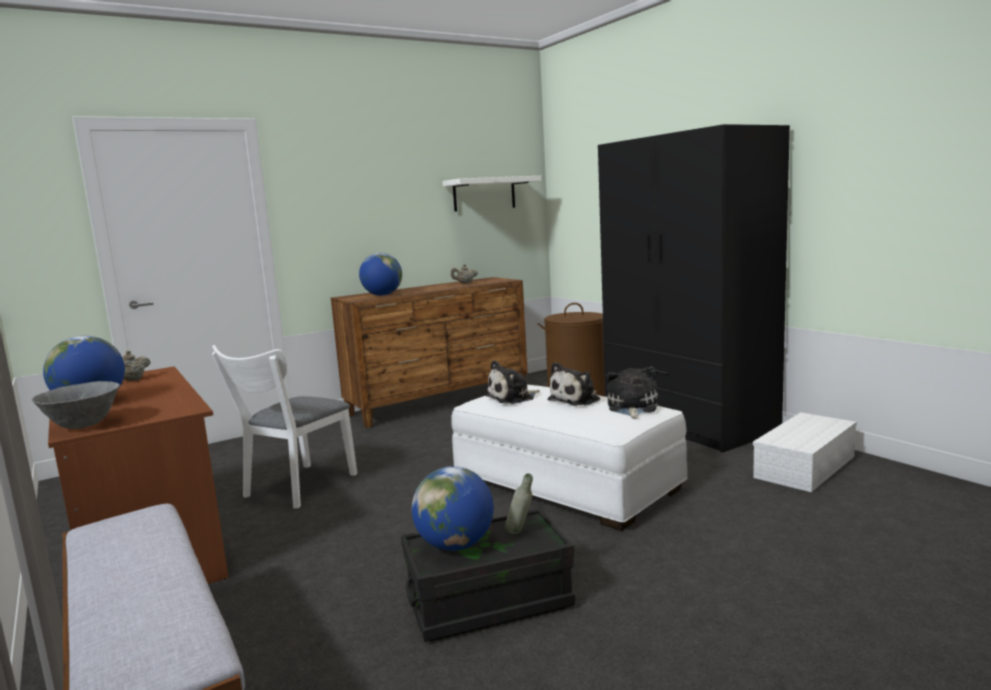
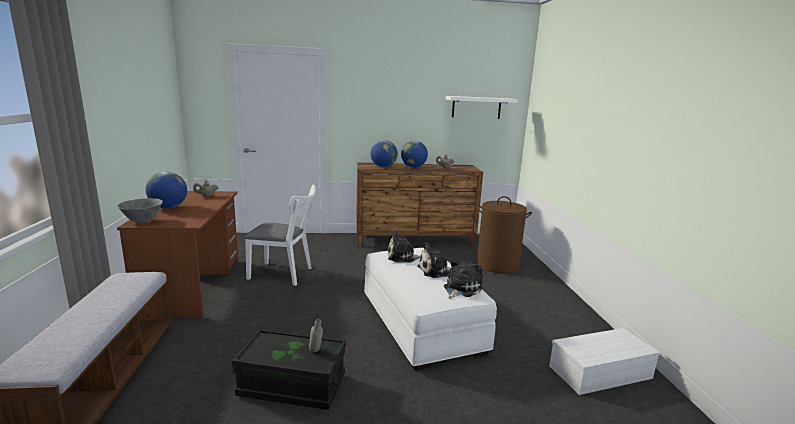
camera: 25 degrees right, 5 degrees up
(295, 488) = (285, 274): white chair -> white chair turned 135 degrees counterclockwise
(455, 545) = (276, 346): globe -> globe (413, 167)
(688, 423) = (554, 304): black wardrobe -> none

